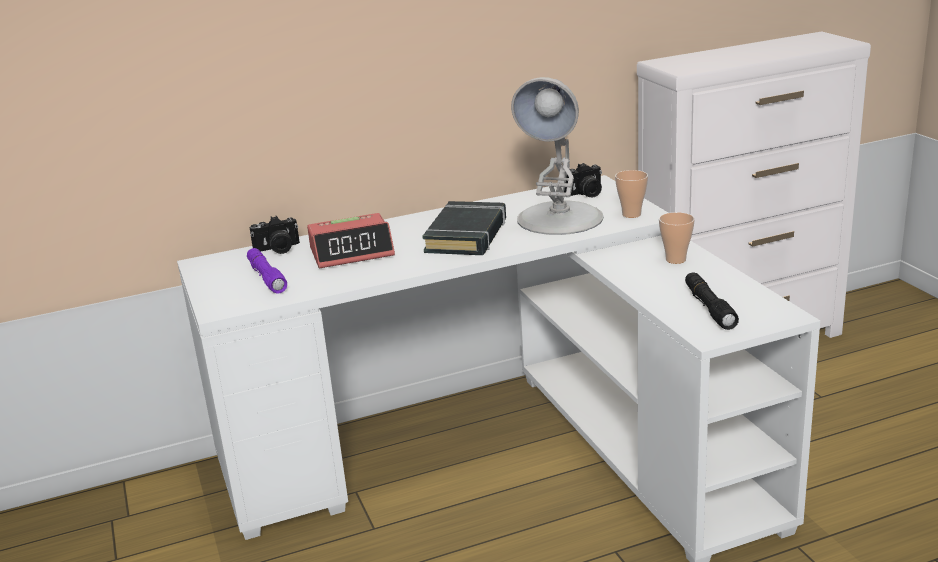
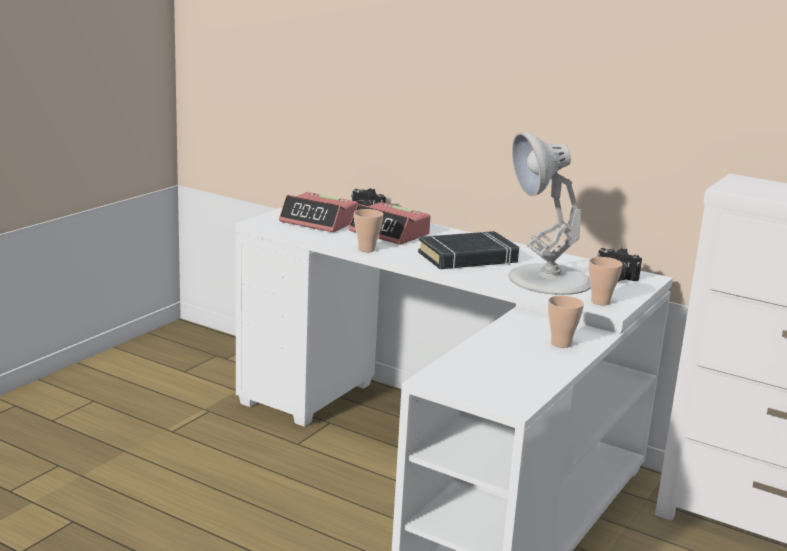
camera: 50 degrees right, 5 degrees down
(266, 277) = (319, 222): purple flashlight -> alarm clock
(383, 274) = (366, 249): none -> cup
(709, 308) = (484, 372): black flashlight -> none

